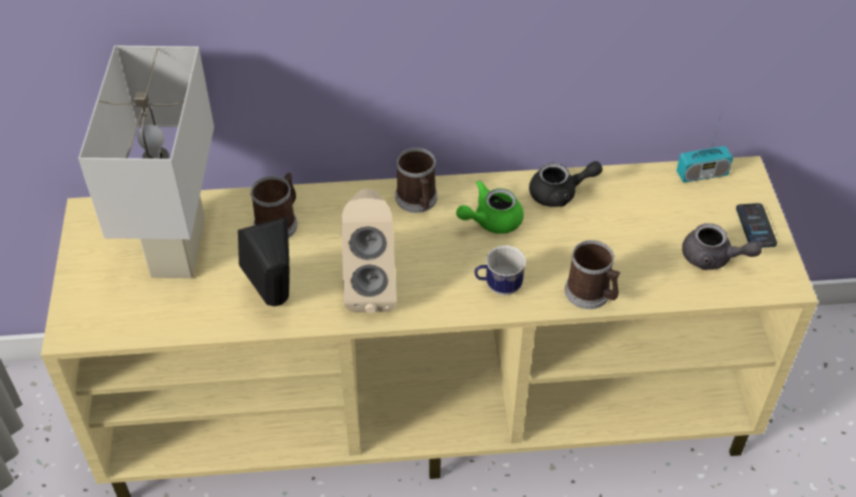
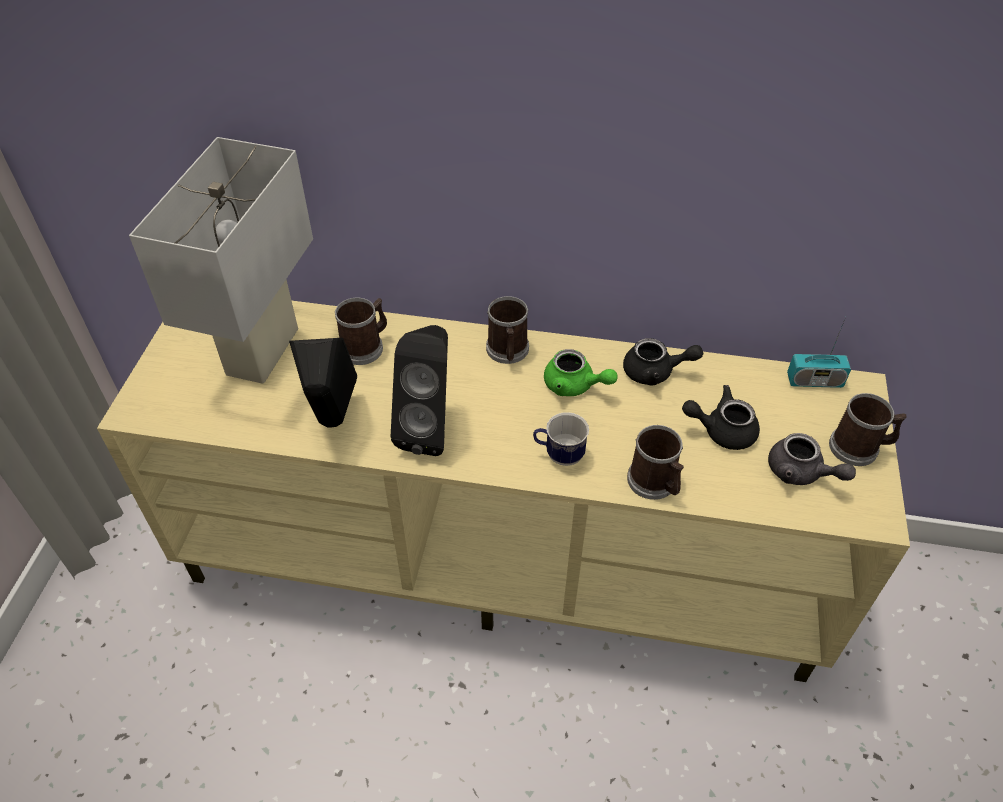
camera: 15 degrees right, 0 degrees up
(371, 288) = (430, 429): beige speaker -> black speaker
(491, 221) = (574, 386): green teapot -> green teapot turned 135 degrees counterclockwise
(634, 235) = (721, 430): none -> black teapot
(755, 226) = (859, 448): phone -> mug

